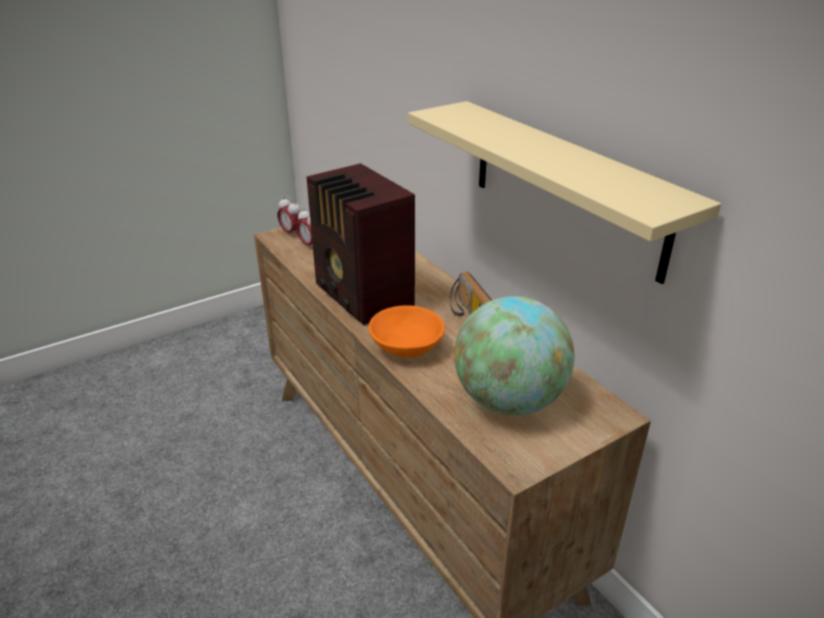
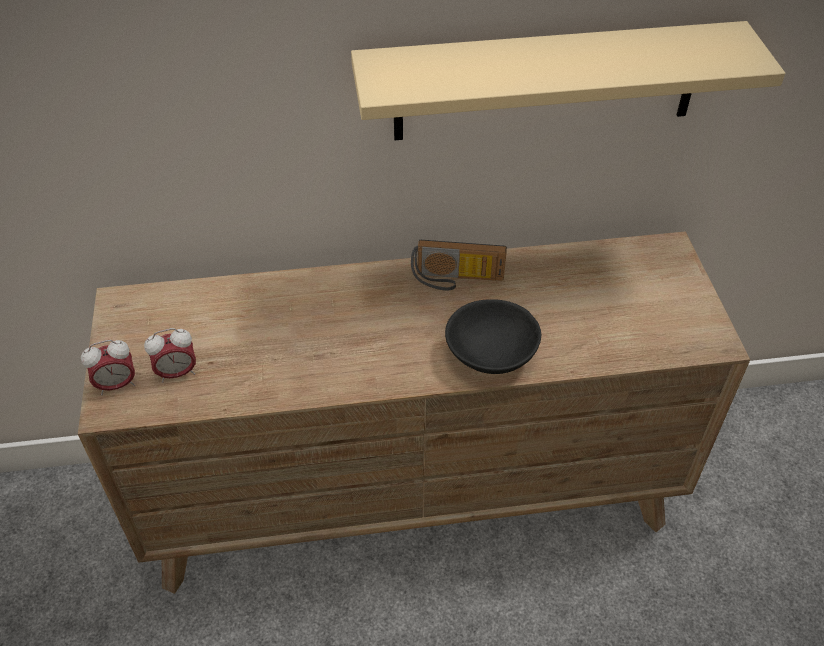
camera: 65 degrees left, 15 degrees up
(363, 297) = (358, 358): radio -> none
(406, 347) = (491, 354): orange bowl -> black bowl
(508, 400) = (621, 309): globe -> none

